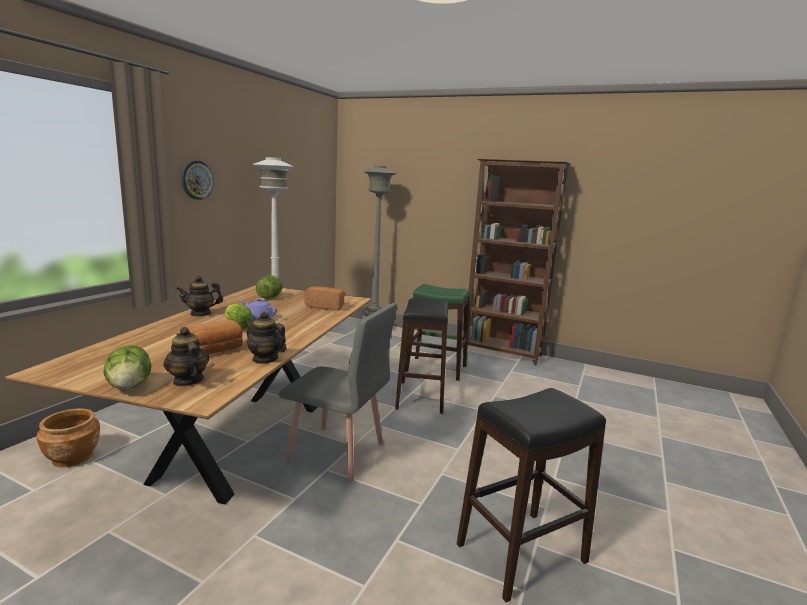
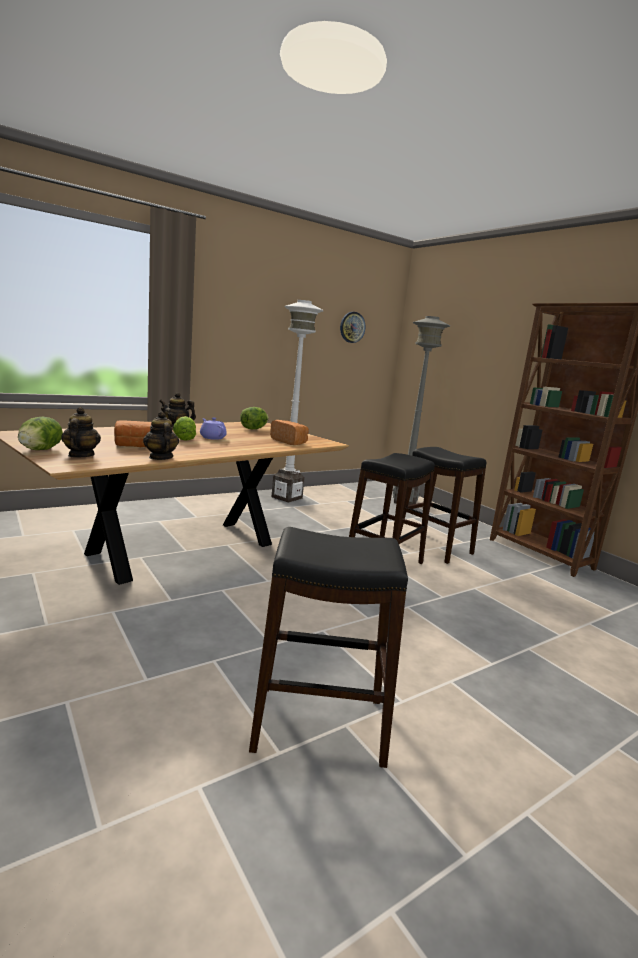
camera: 30 degrees right, 0 degrees up
(72, 457) = (65, 524): brown planter -> none
(197, 180) = (229, 318): wall clock -> wall clock (352, 327)
(336, 452) = (245, 581): grey chair -> none
(436, 368) = (434, 547): green stool -> black stool

